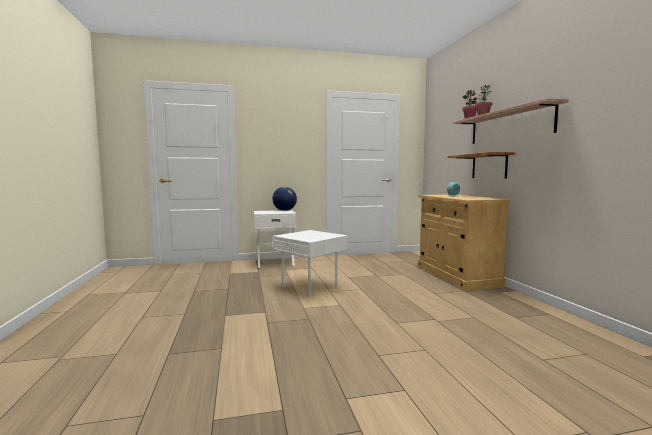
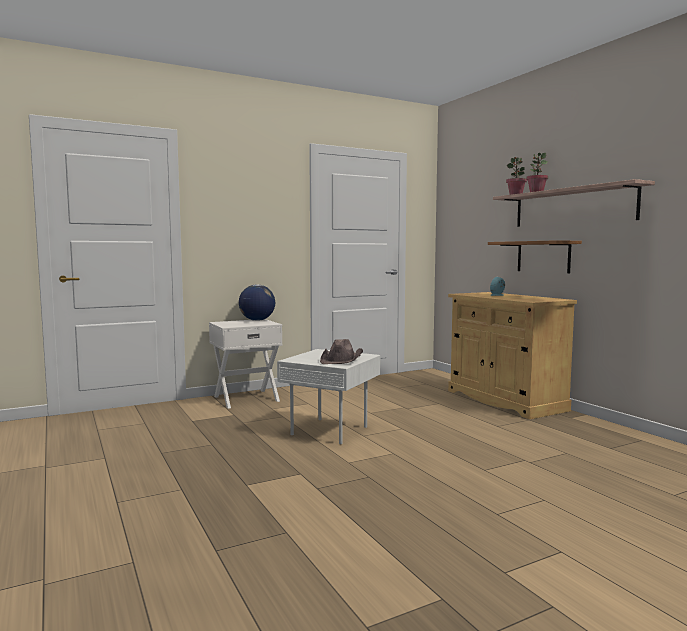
camera: 15 degrees left, 0 degrees up
(315, 237) = (341, 359): none -> brown hat

